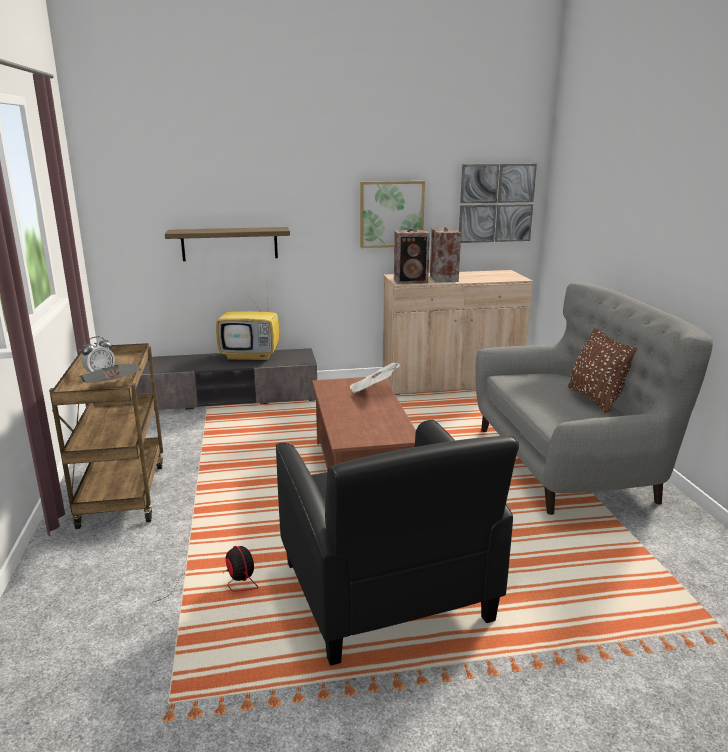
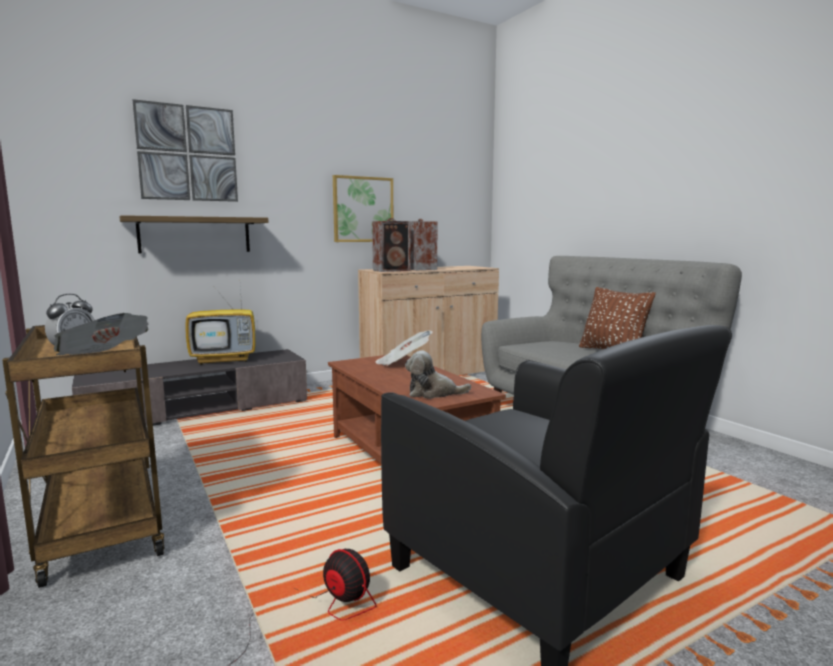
camera: 20 degrees left, 10 degrees down
(363, 431) = (433, 393): none -> plush toy
(496, 203) = (453, 203): picture -> picture (187, 153)

